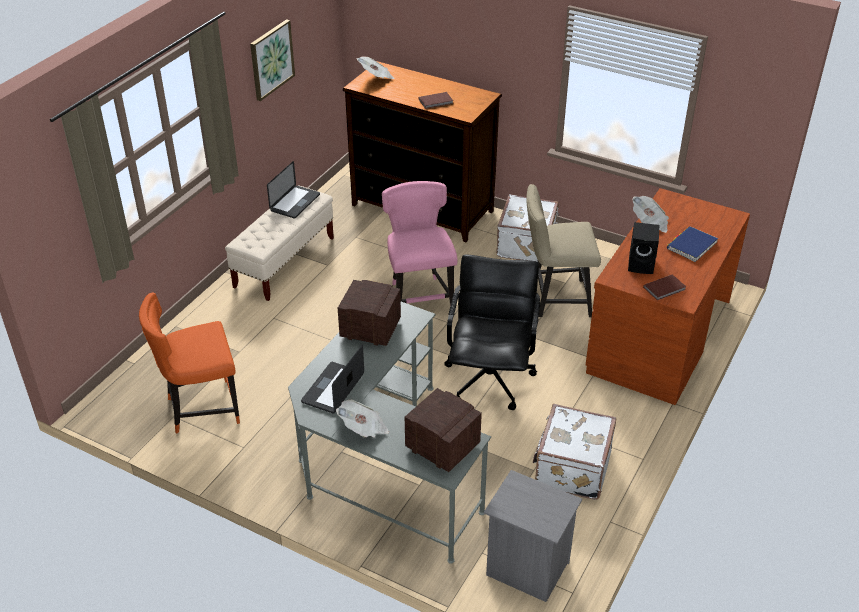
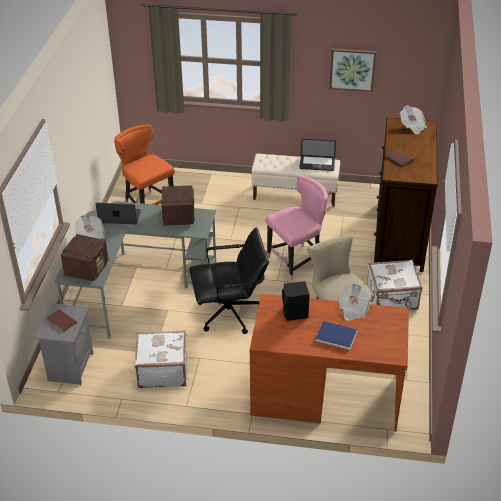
camera: 70 degrees right, 0 degrees up
(665, 289) = (272, 330): brown book -> brown book (61, 322)

